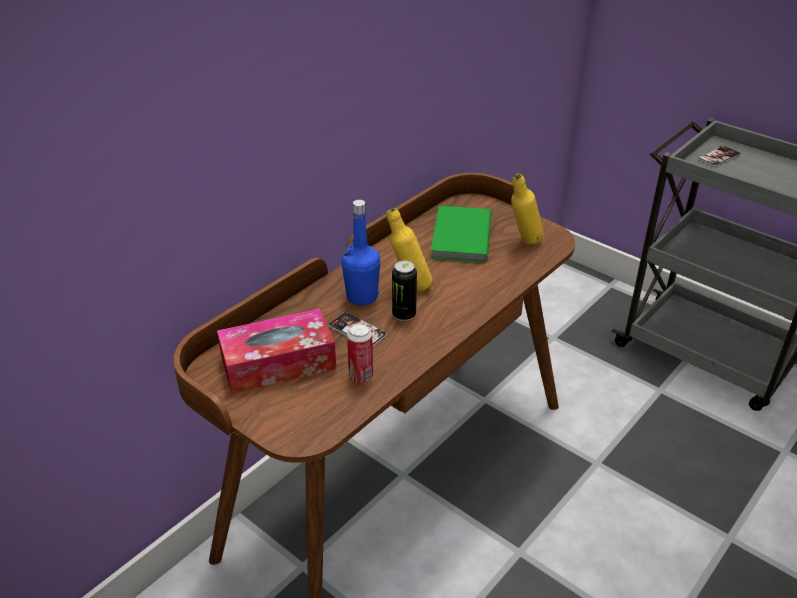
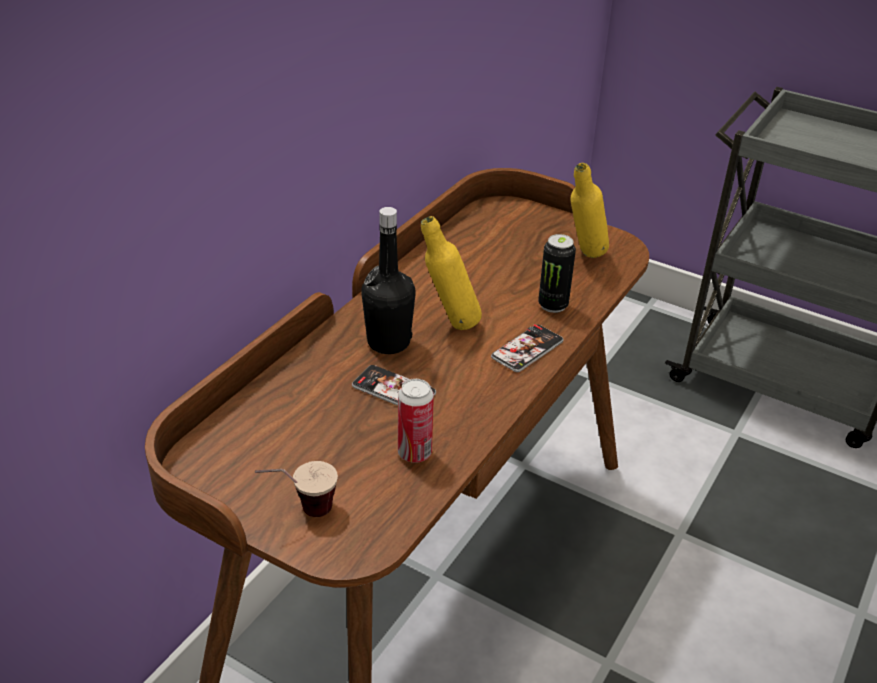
camera: 10 degrees left, 0 degrees up
(272, 409) = (300, 512): none -> cup
(278, 363) = (293, 445): tissue box -> none
(362, 297) = (388, 342): blue bottle -> black bottle
(404, 315) = (452, 362): can -> can (553, 305)
(459, 237) = (498, 254): green book -> none
(719, 157) = (797, 134): phone -> phone (527, 349)

